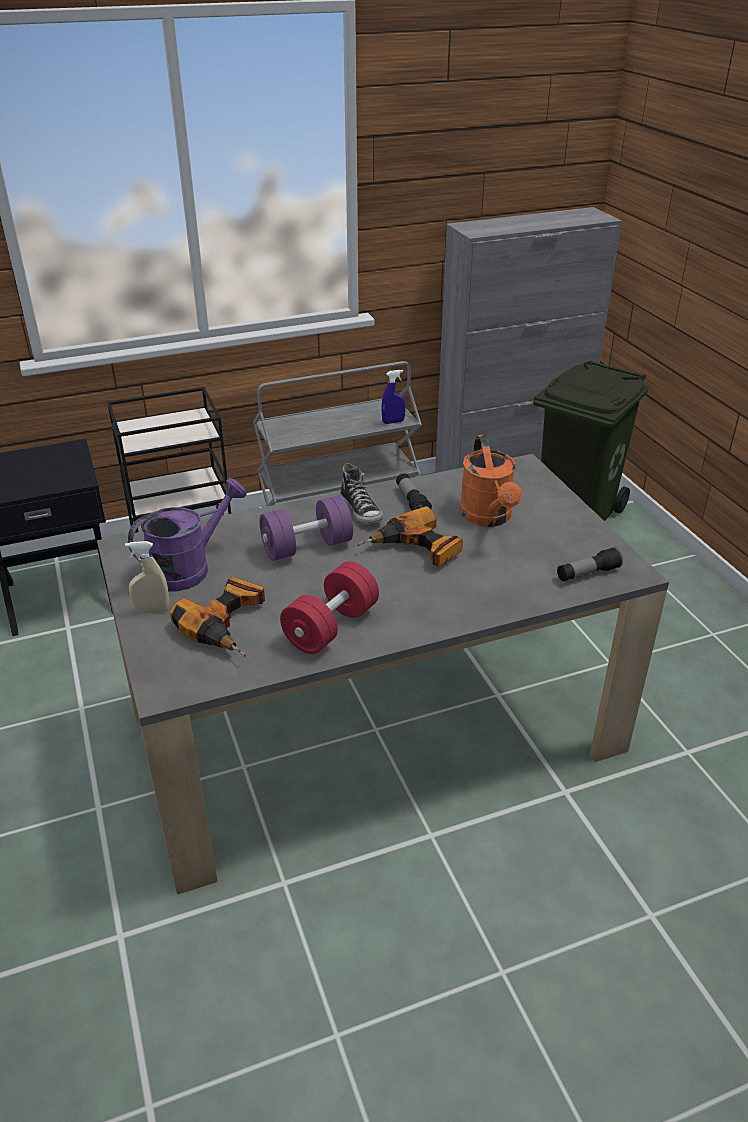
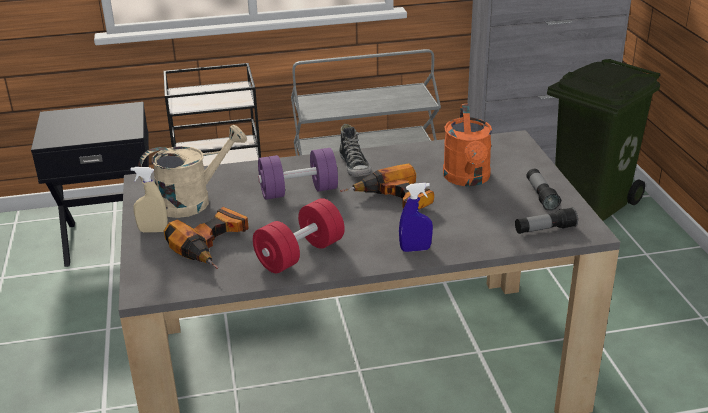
camera: 10 degrees right, 5 degrees down
(189, 568) = (193, 201): purple watering can -> beige watering can
(393, 422) = (415, 103): blue spray bottle -> blue spray bottle (415, 249)
(412, 502) = (402, 162): flashlight -> flashlight (541, 196)

